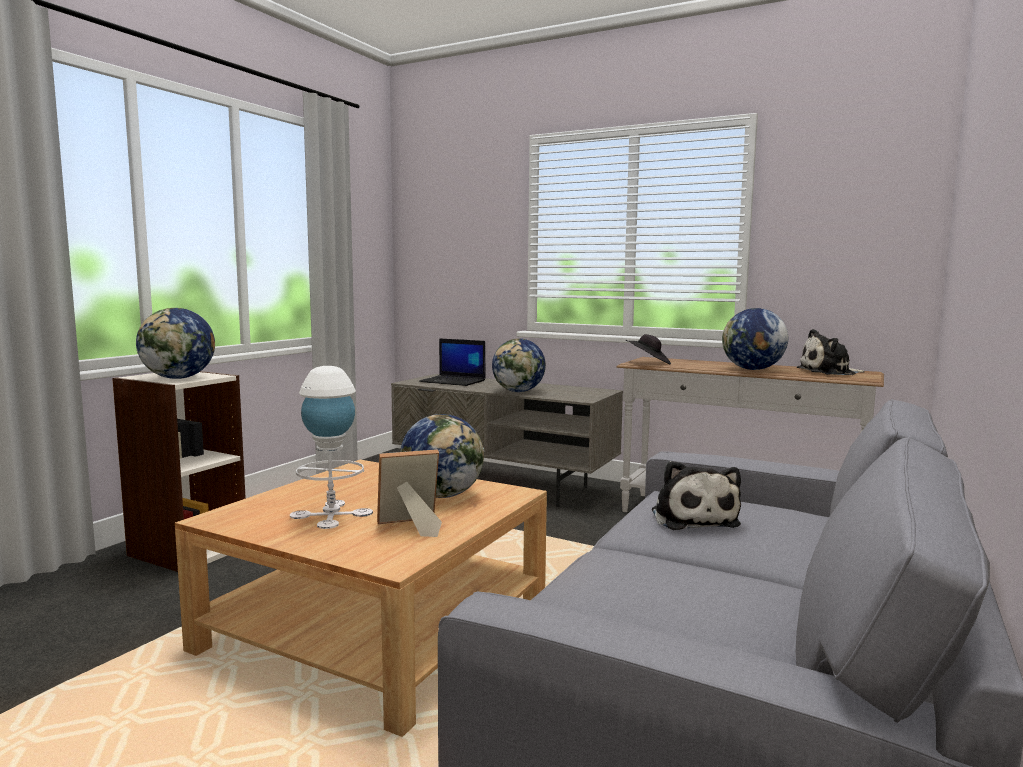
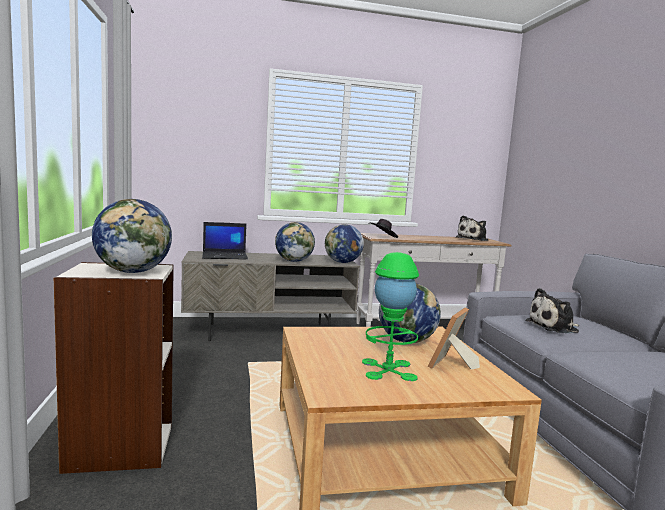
camera: 40 degrees left, 0 degrees up
(331, 514) = (388, 369): white table lamp -> green table lamp
(693, 518) = (554, 327): plush toy -> plush toy turned 120 degrees clockwise
(752, 369) = (441, 239): globe -> globe (342, 262)

